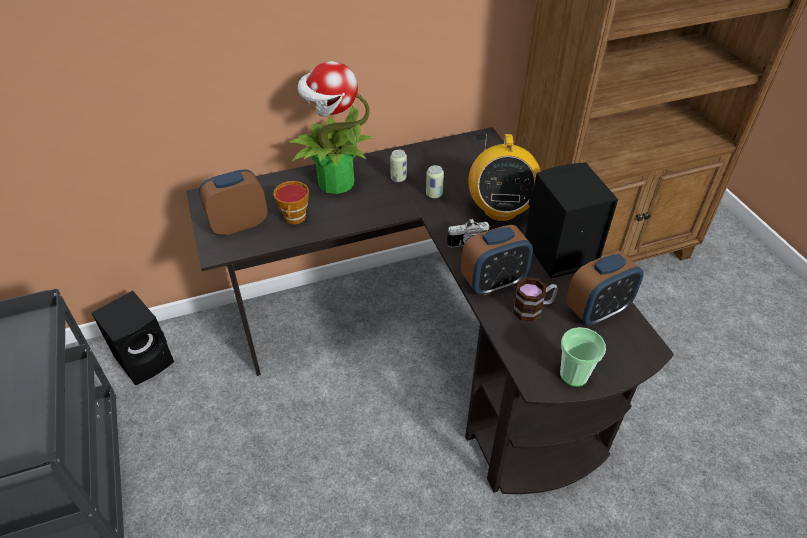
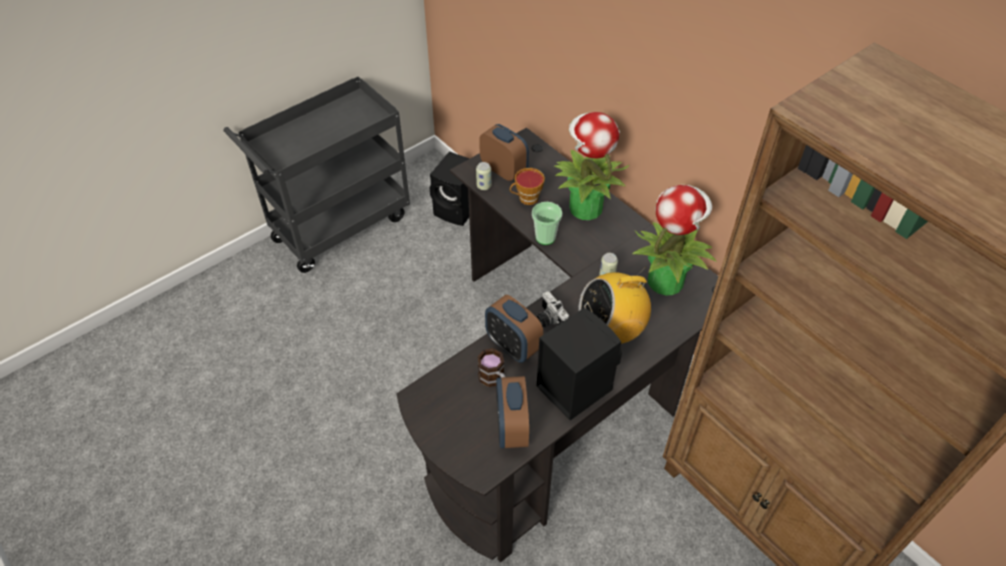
camera: 70 degrees right, 5 degrees up
(398, 178) = (615, 246): can -> can (484, 186)
(455, 161) = (666, 280): none -> potted plant
(573, 375) = (432, 421): cup -> cup (545, 237)
(597, 311) = (511, 428): alarm clock -> alarm clock turned 45 degrees clockwise

